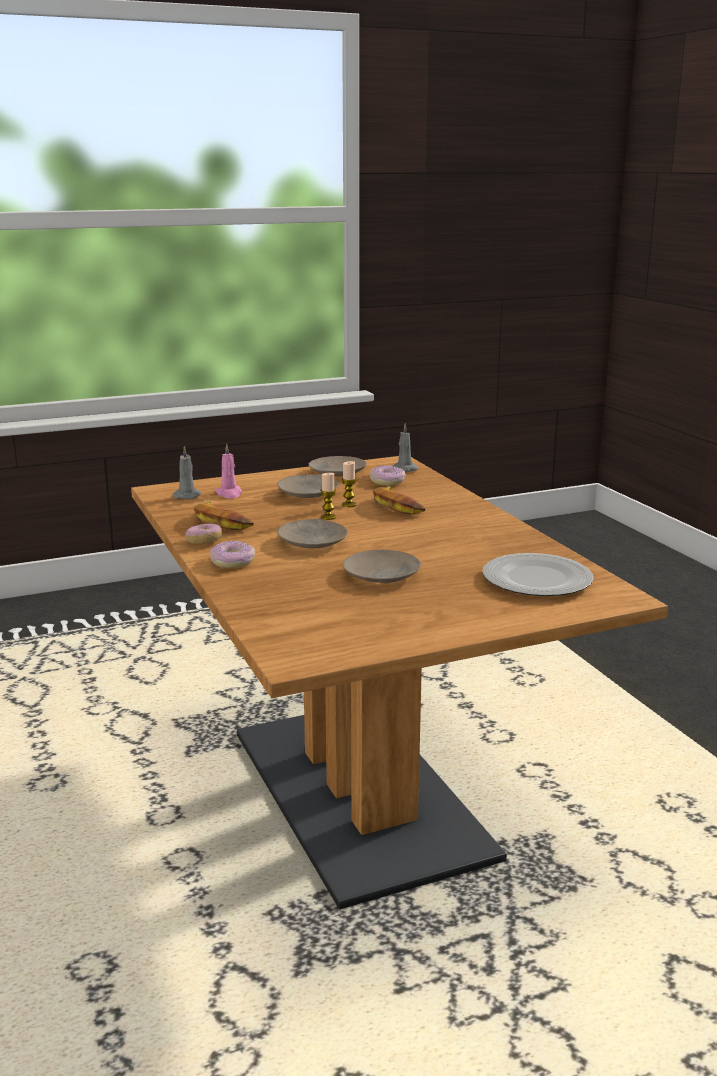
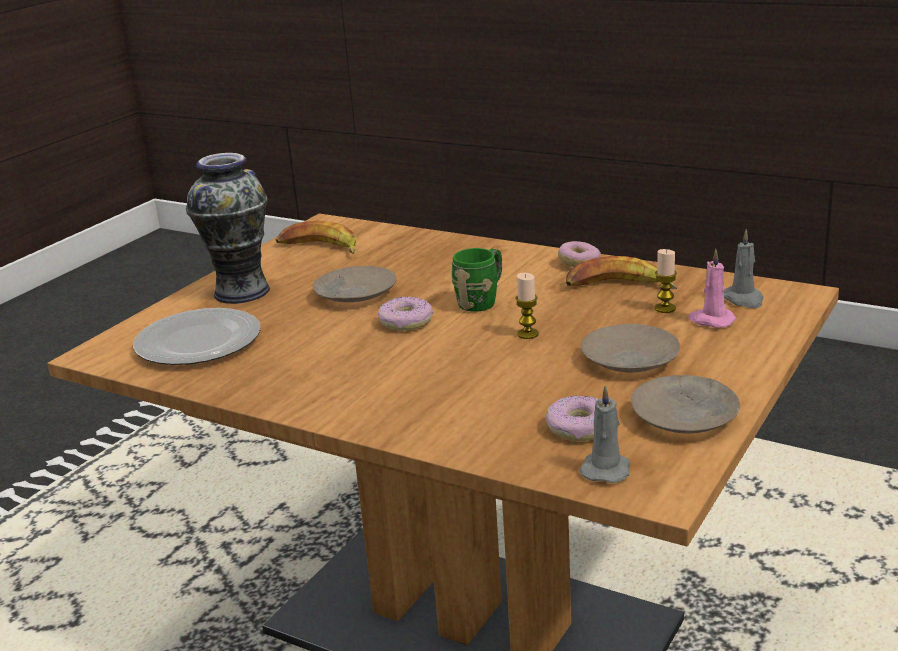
camera: 145 degrees right, 5 degrees up
(233, 561) = (509, 259): donut -> donut (405, 322)
(312, 541) = (482, 300): beige plate -> green mug
(349, 505) = (542, 361): candle -> candle (665, 308)
(398, 505) = (481, 384): banana -> banana (320, 248)
(464, 609) = (242, 292): none -> vase

